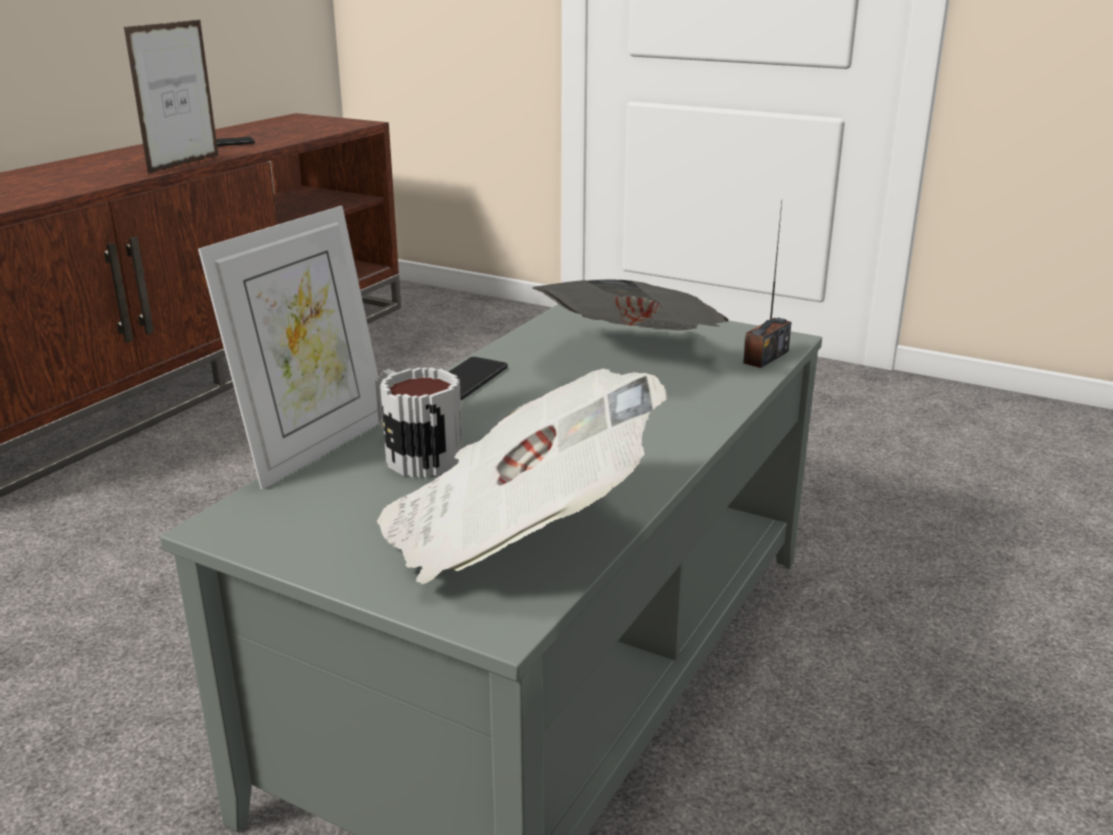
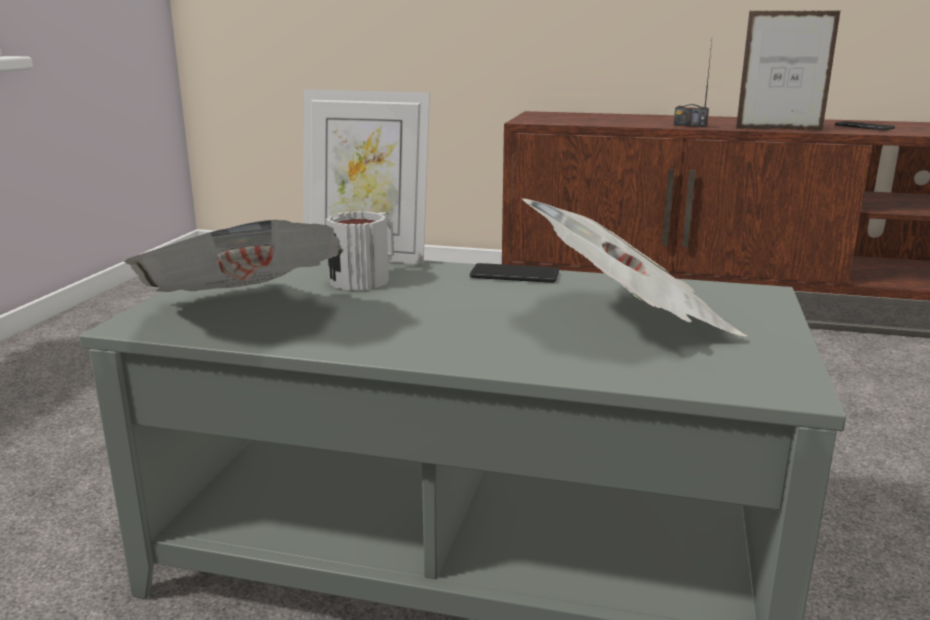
camera: 75 degrees right, 5 degrees down
(765, 357) = (711, 382): radio -> radio (690, 125)

